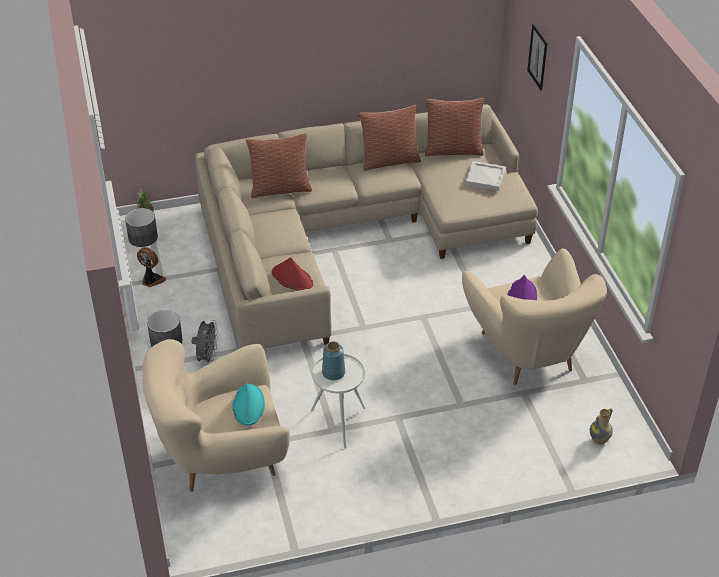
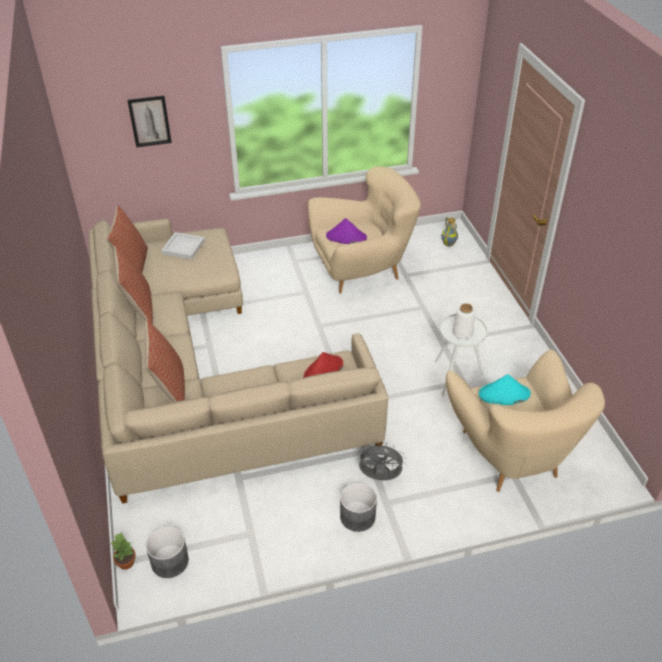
camera: 90 degrees left, 0 degrees up
(151, 280) = (253, 542): fan -> none
(333, 373) = (463, 333): blue vase -> white vase

